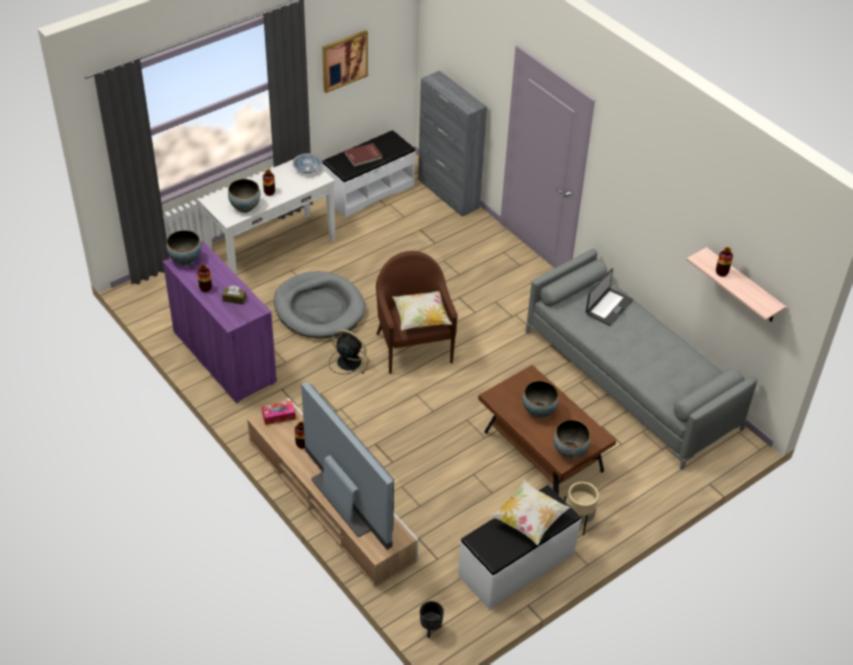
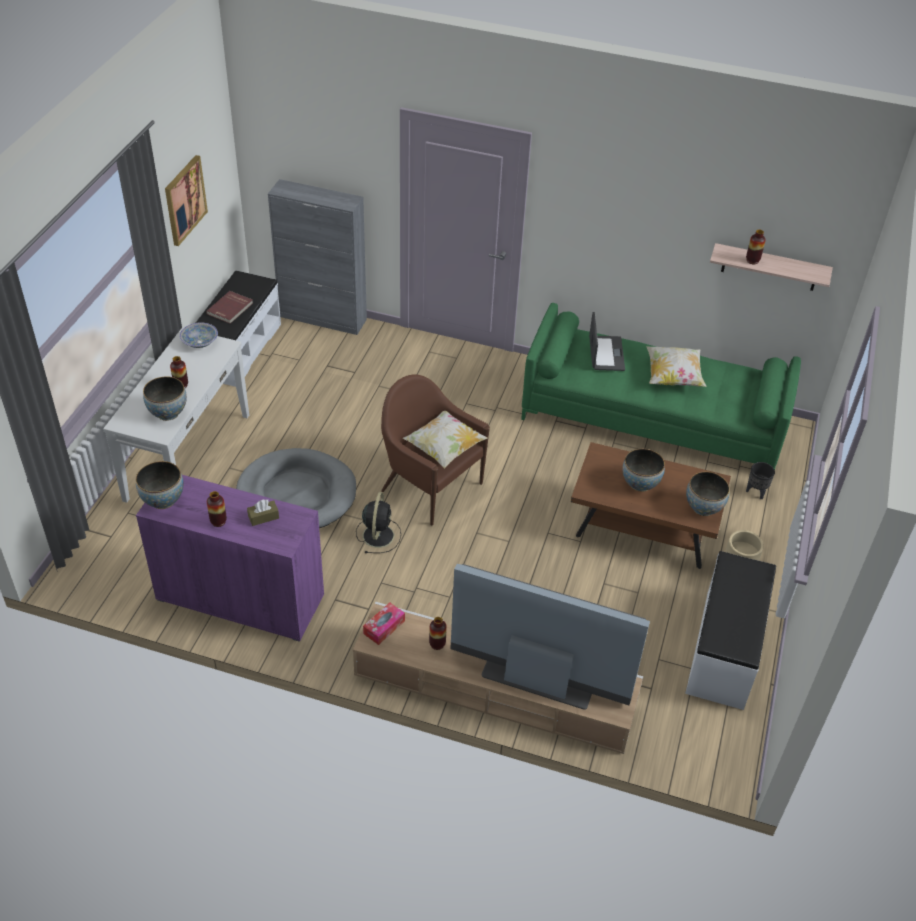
camera: 35 degrees left, 0 degrees up
(348, 361) = (378, 534): black fan -> black fan turned 105 degrees clockwise
(430, 629) = (712, 764): black planter -> black planter (756, 492)
(529, 520) = (738, 595): pillow -> pillow (673, 377)
(630, 379) = (652, 418): grey sofa -> green sofa

